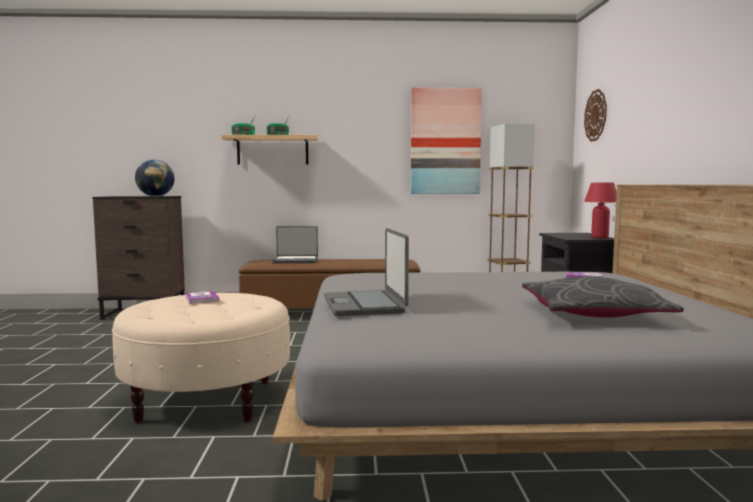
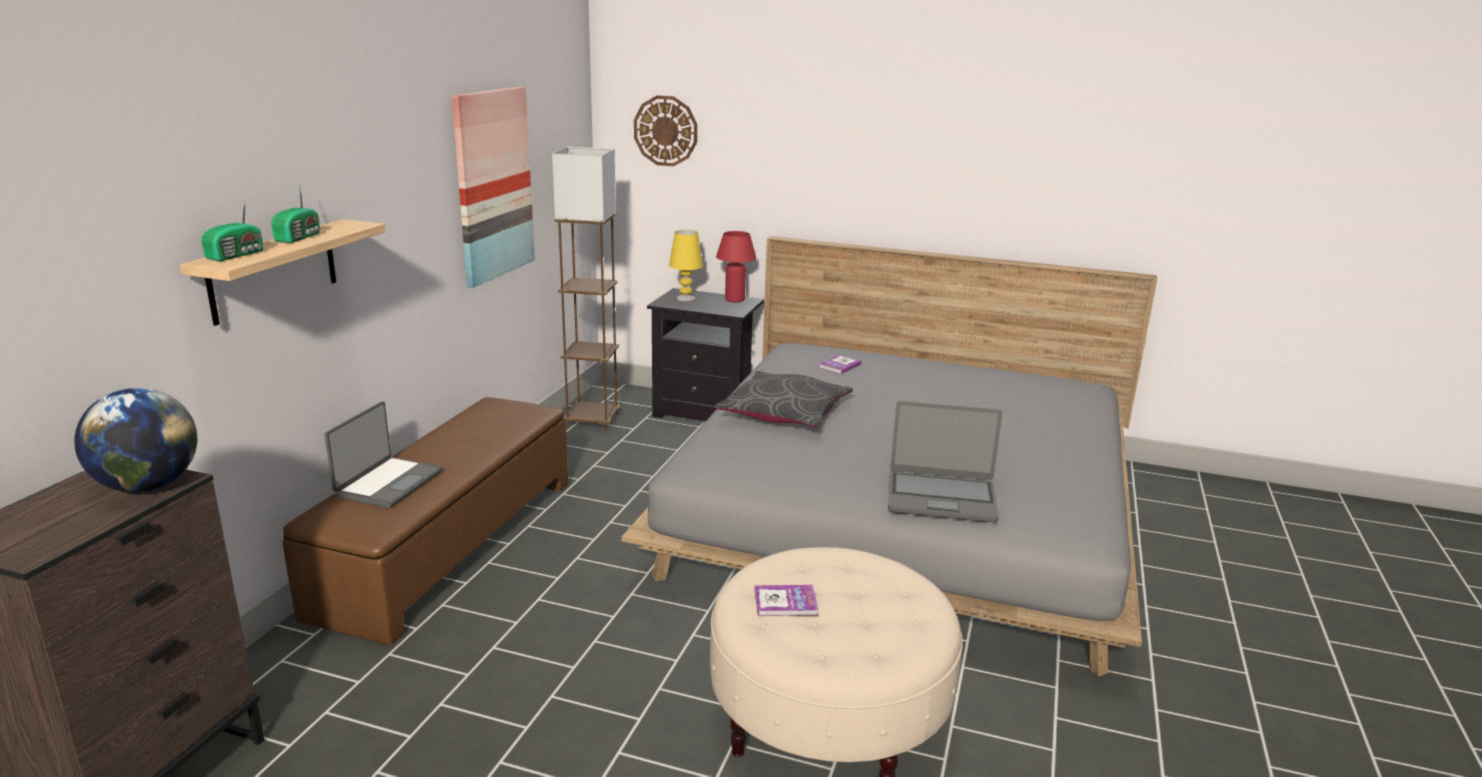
camera: 70 degrees left, 15 degrees up
(572, 234) = (685, 298): none -> yellow table lamp
(593, 314) = (1016, 415): grey pillow -> grey pillow (785, 413)

